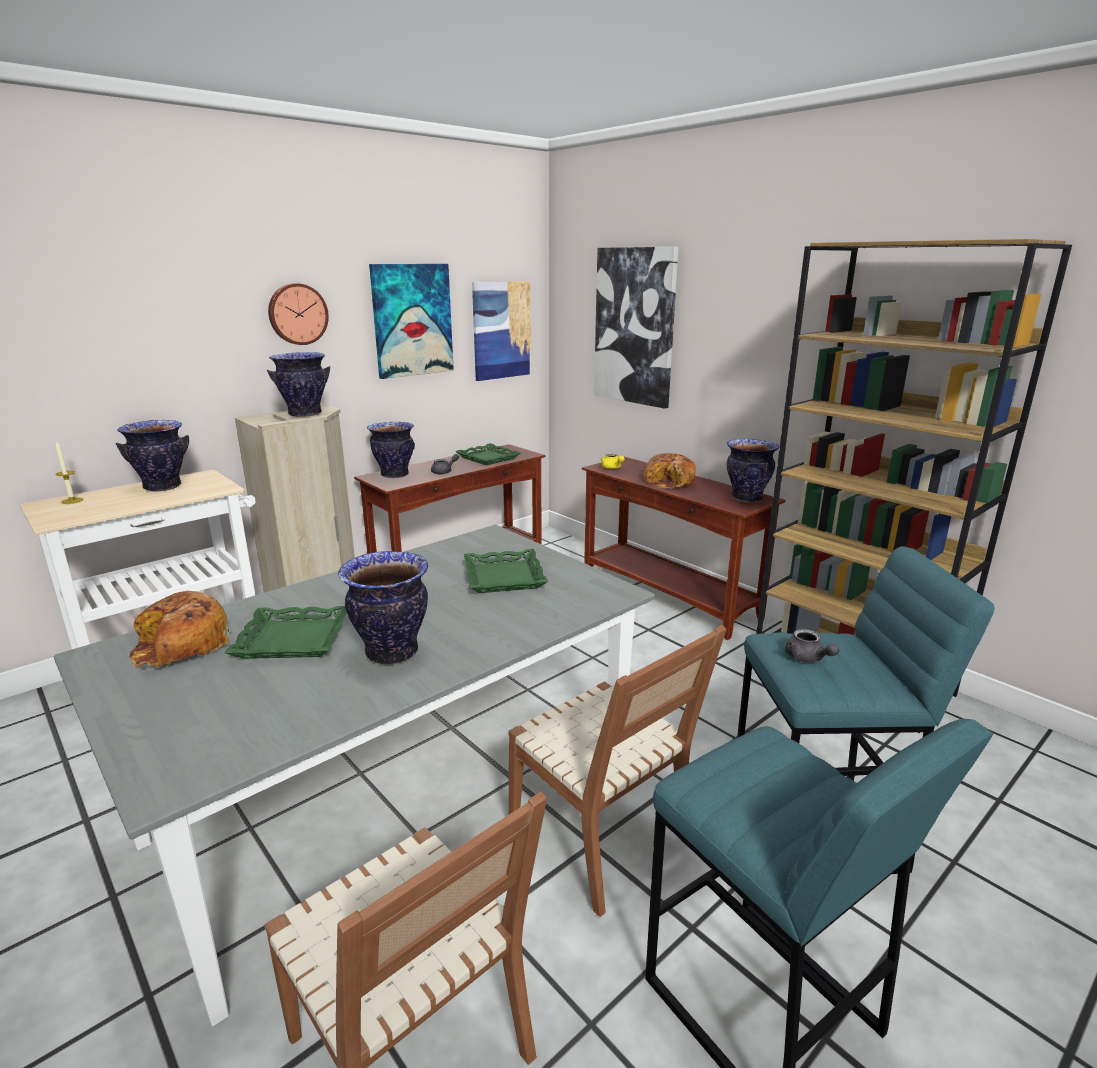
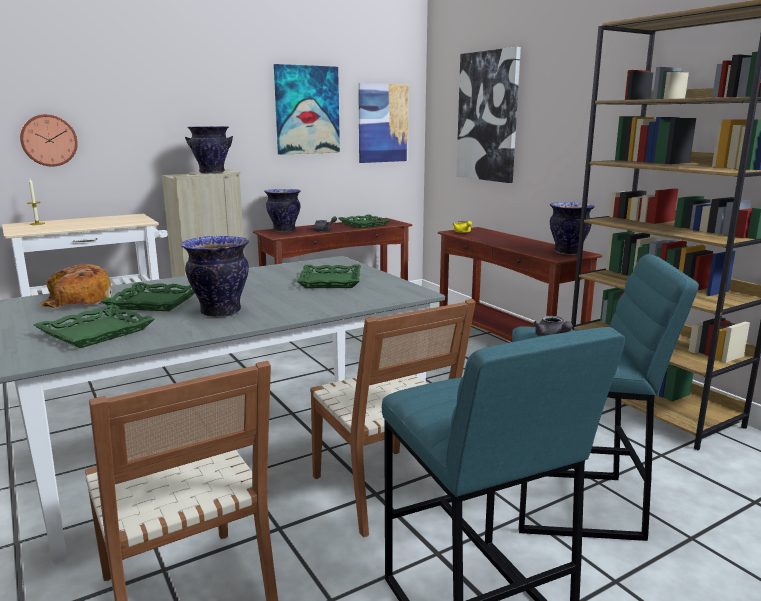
camera: 10 degrees right, 5 degrees down
(162, 487) = (102, 220): vase -> none
(239, 713) = (96, 332): none -> green tray
(297, 314) = (215, 99): wall clock -> wall clock (49, 140)
(670, 481) = (507, 241): bread -> none

